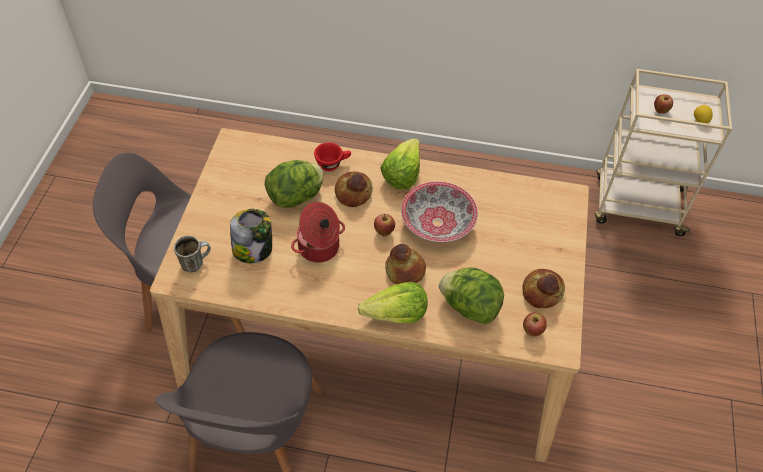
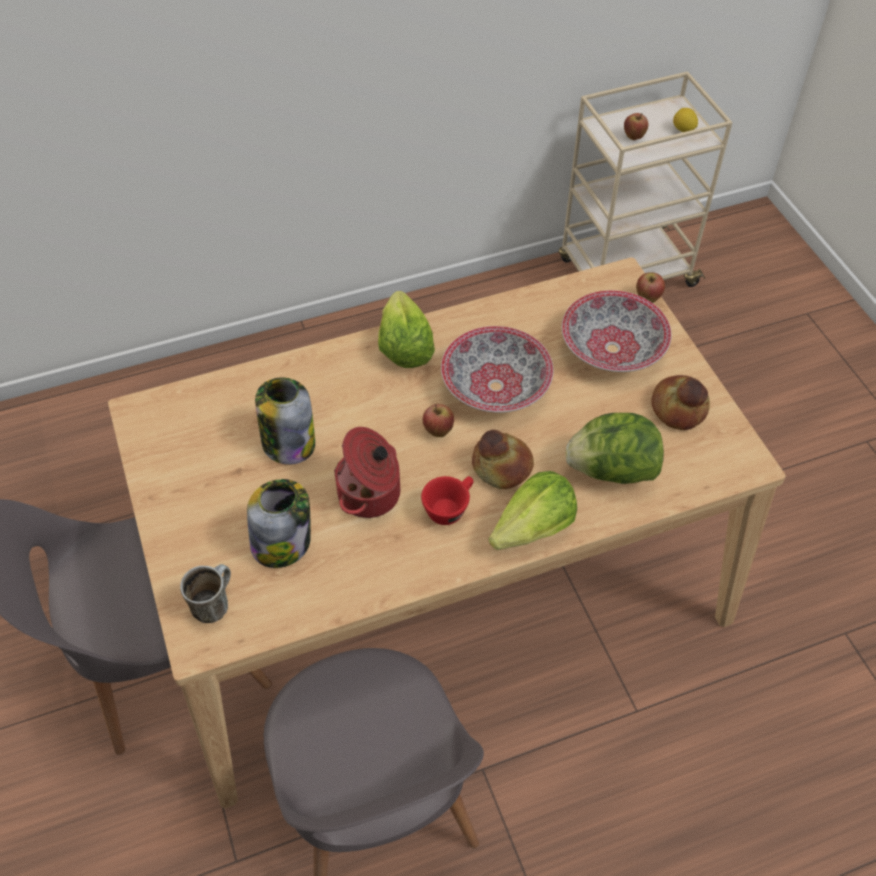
camera: 30 degrees left, 0 degrees up
(296, 197) = (288, 442): lettuce -> jar
(333, 163) = (304, 375): red cup -> red cup (449, 507)
(354, 193) = (361, 400): bread -> none
(527, 235) = (611, 349): none -> bowl
(532, 331) = (703, 460): apple -> apple (647, 299)

